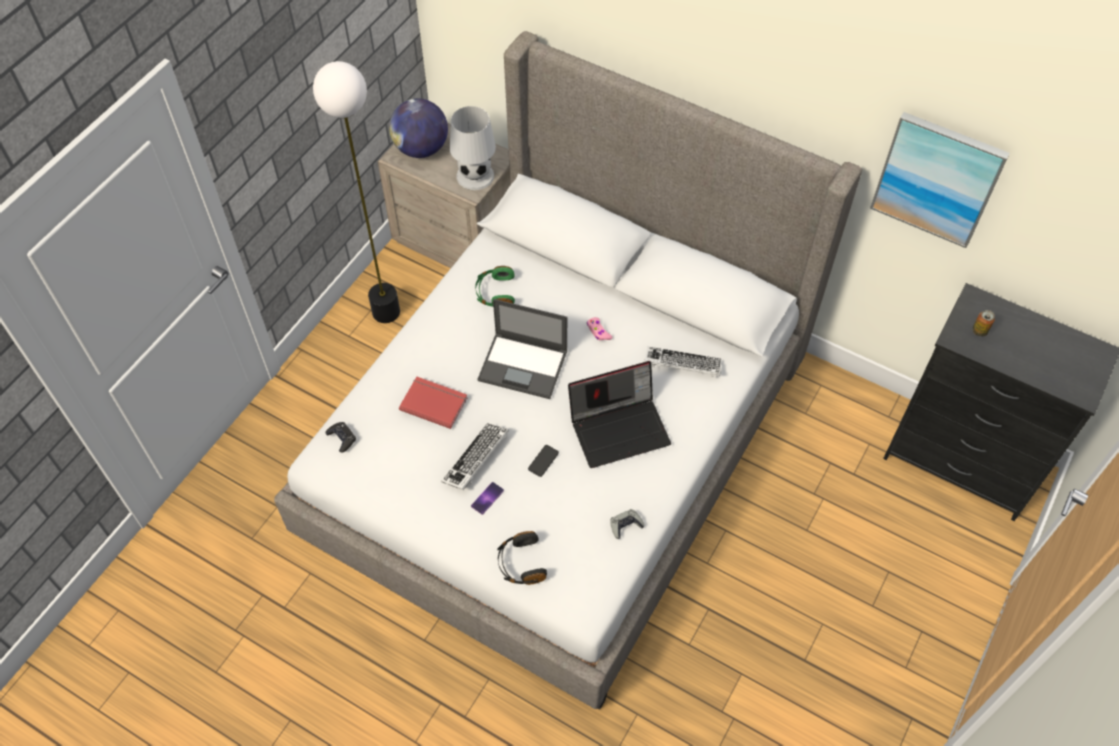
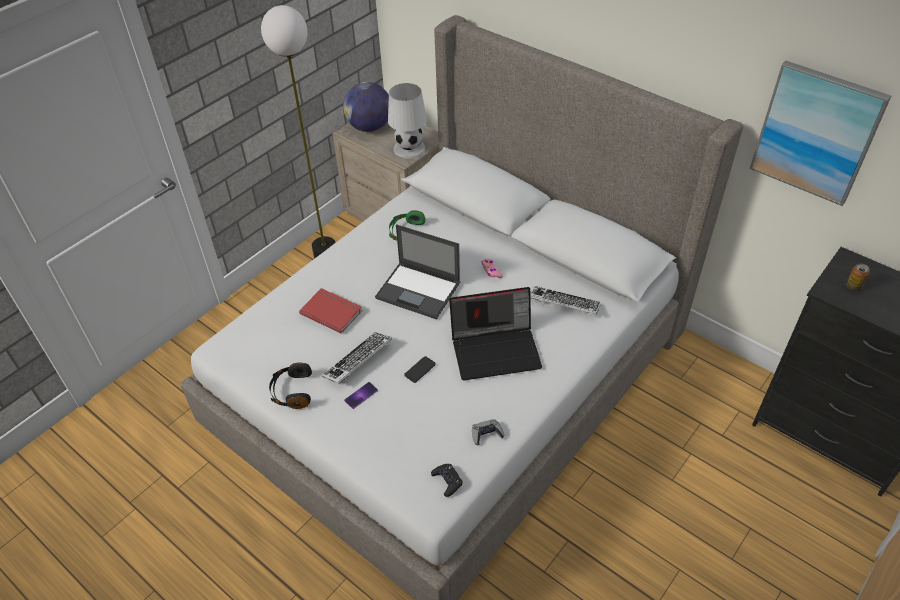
camera: 10 degrees right, 10 degrees down
(342, 438) = (243, 331): black game controller -> black game controller (447, 481)
(520, 564) = (379, 456): black headphones -> black headphones (292, 392)

